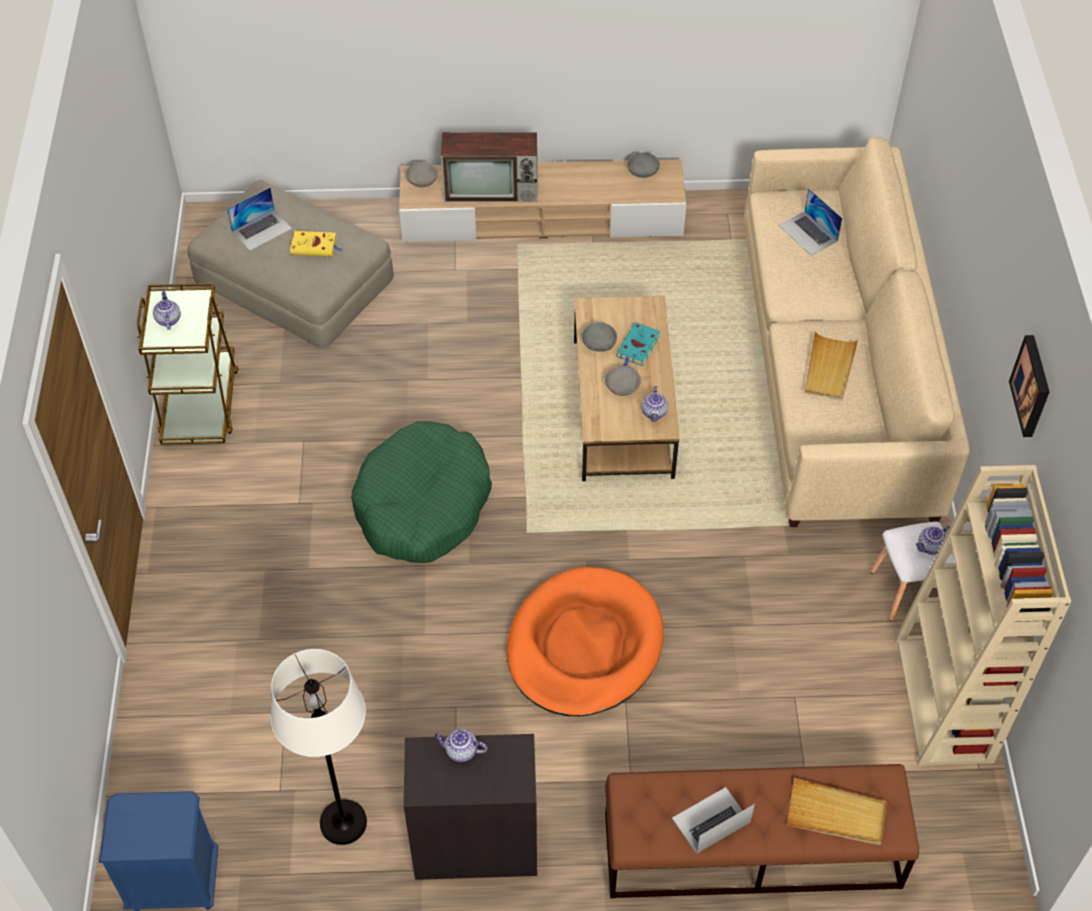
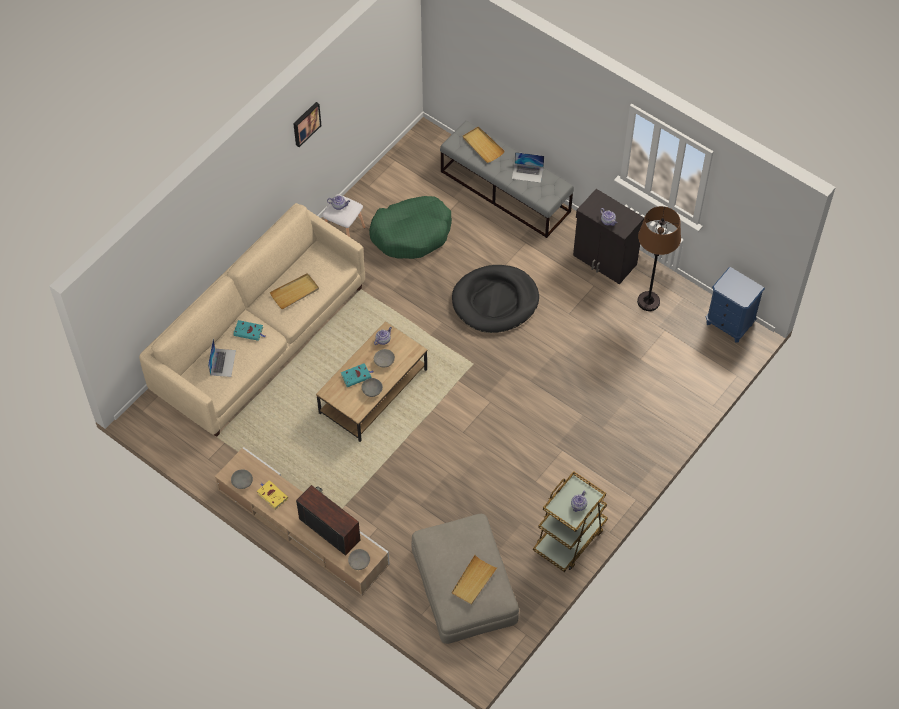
camera: 140 degrees left, 5 degrees up
(262, 229) = (473, 581): laptop -> beige tray
(315, 246) = (455, 549): yellow book -> yellow book (271, 495)
(343, 823) = (648, 301): white floor lamp -> brown floor lamp
(422, 505) = (507, 409): green dog bed -> green dog bed (411, 233)
(584, 646) = (495, 301): orange dog bed -> black dog bed
(750, 851) = (505, 192): brown bench -> grey bench
(823, 286) = (249, 332): none -> turquoise book
(944, 701) = (379, 187): beige bookcase -> none

